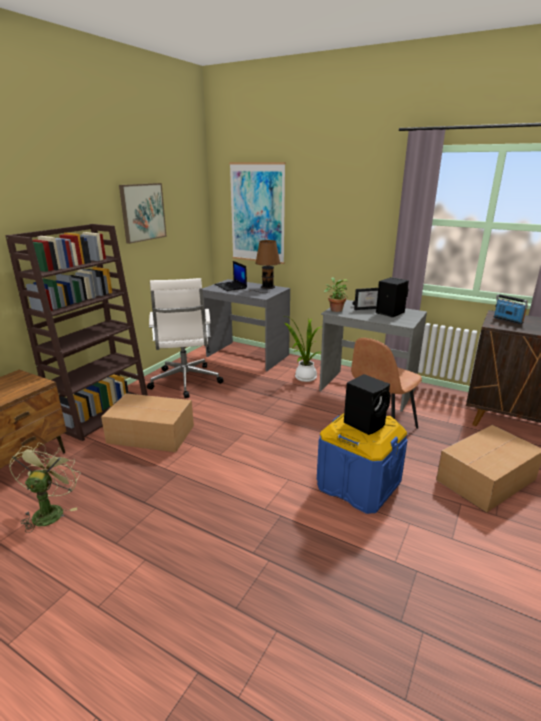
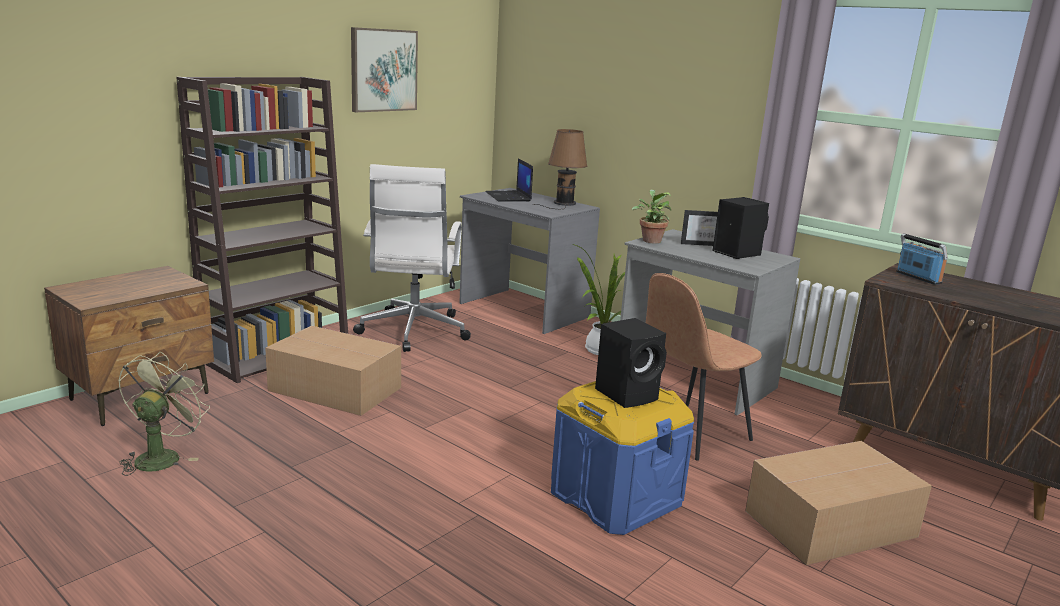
camera: 10 degrees right, 5 degrees down
(257, 213) = (562, 88): picture -> none

